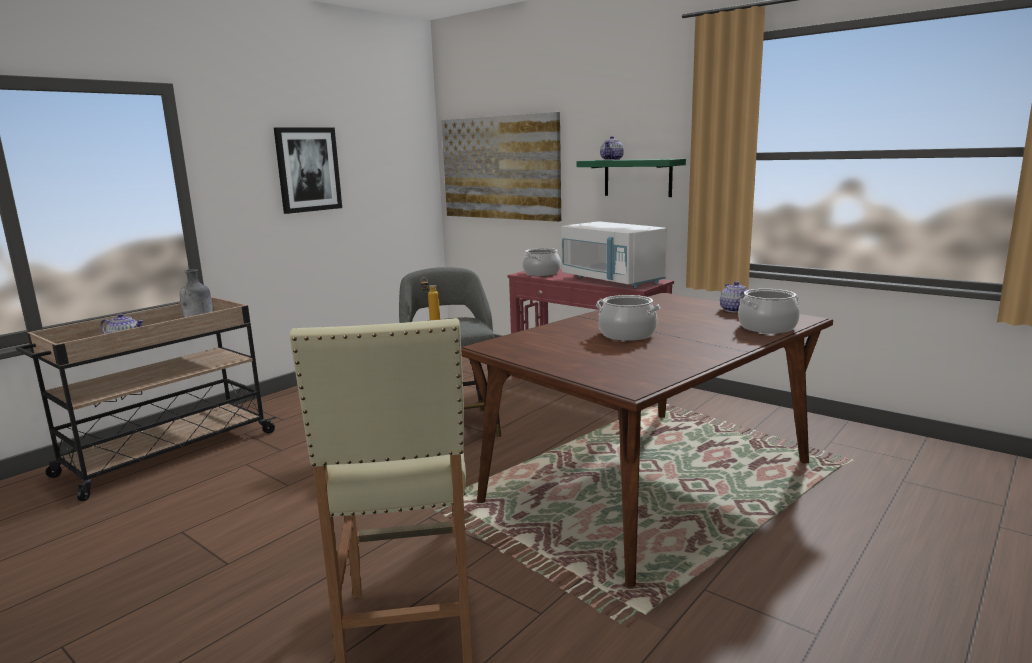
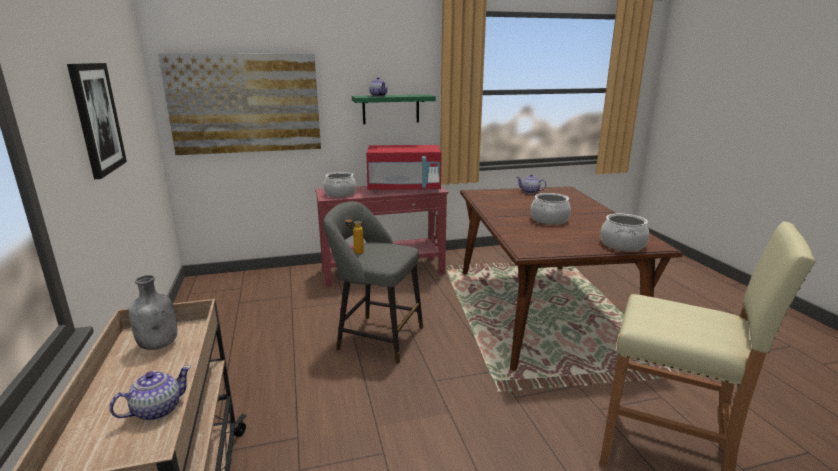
camera: 55 degrees left, 5 degrees up
(612, 280) = (404, 189): white microwave -> red microwave
(767, 327) = (574, 197): cooking pot -> cooking pot (622, 245)

